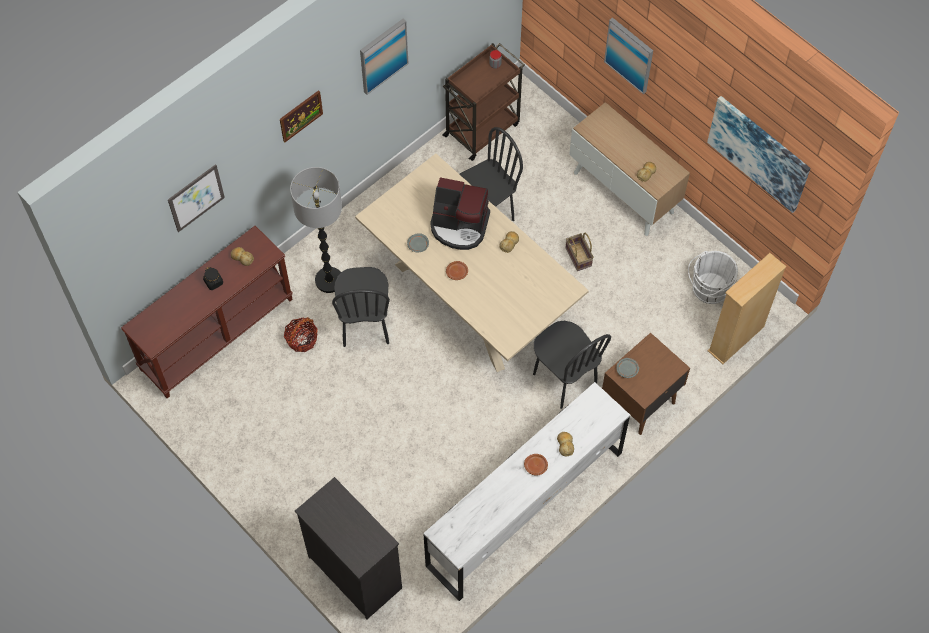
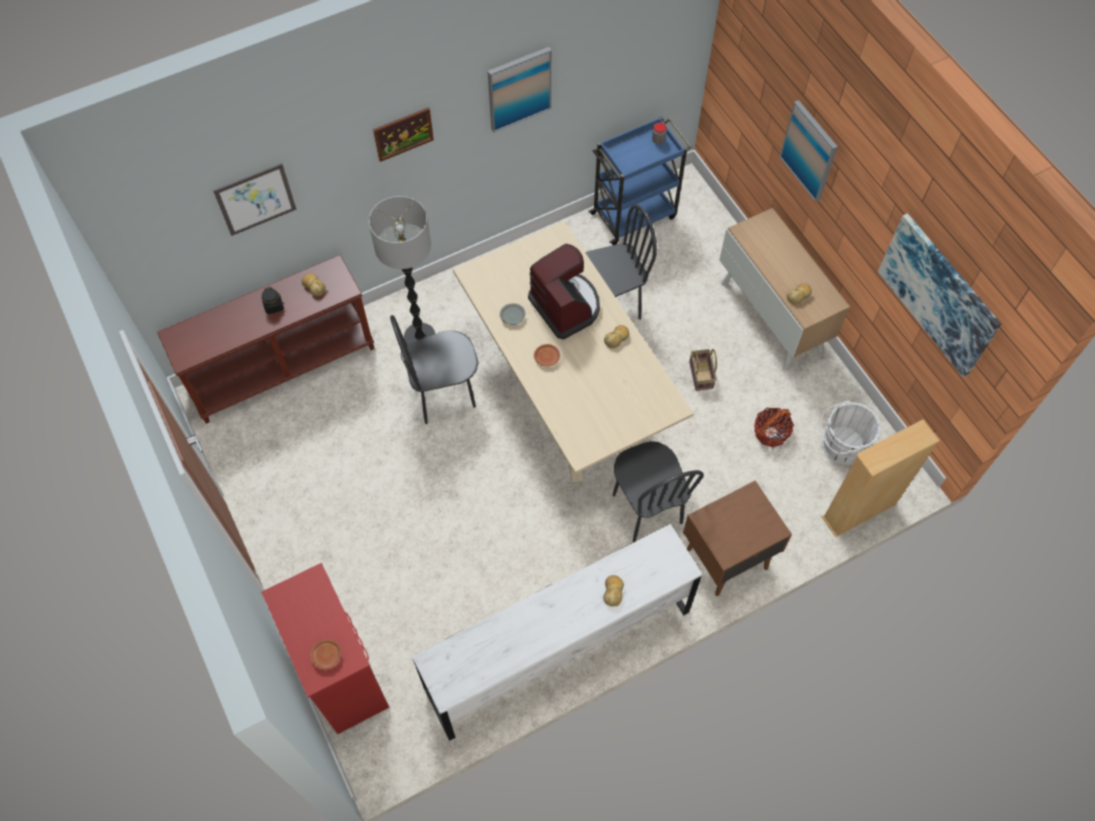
camera: 15 degrees right, 0 degrees up
(302, 339) = (370, 394): basket -> basket (771, 432)
(355, 571) = (342, 672): black dresser -> red dresser
(365, 324) = (443, 394): black chair -> black chair turned 60 degrees clockwise
(459, 226) = (566, 306): coffee machine -> coffee machine turned 150 degrees counterclockwise
(482, 129) = (634, 214): brown cart -> blue cart
(536, 466) = (570, 609): brown plate -> brown plate (327, 656)
(627, 369) = (715, 518): grey plate -> none

